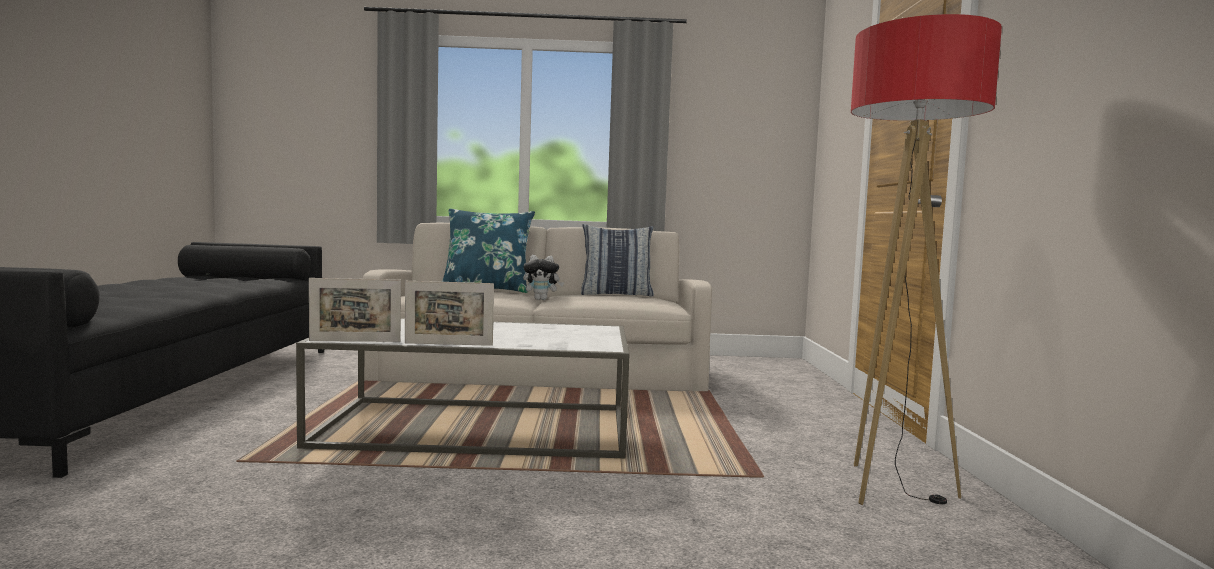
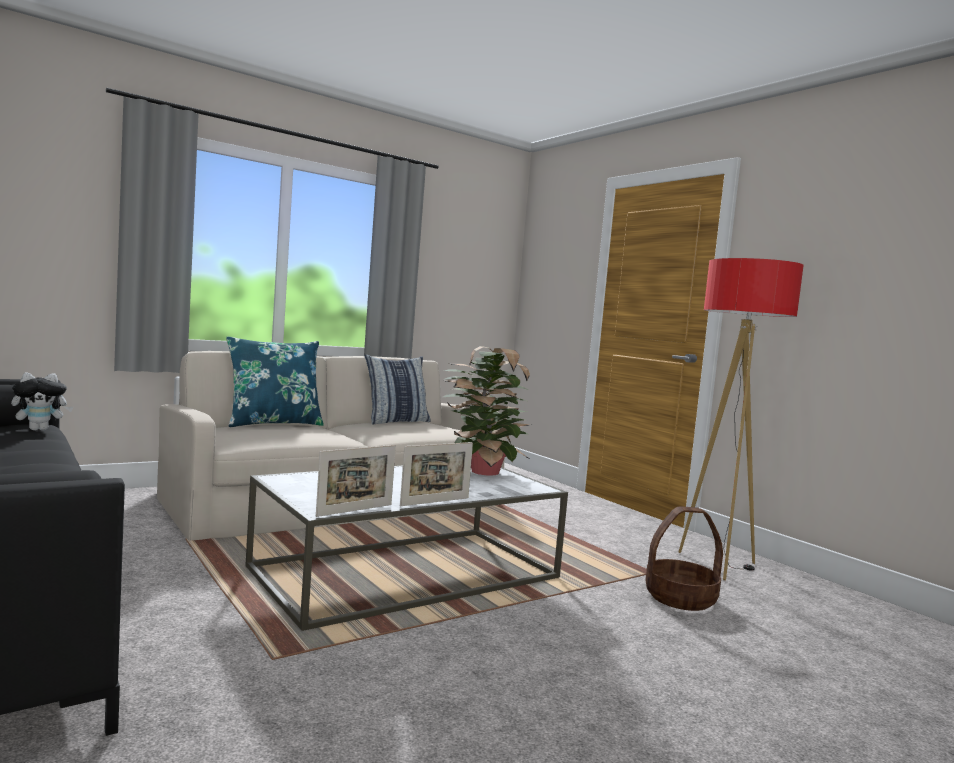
camera: 35 degrees left, 0 degrees up
(542, 299) = (349, 433): plush toy -> plush toy (40, 429)
(585, 332) = (481, 472): none -> potted plant
(744, 507) = (680, 598): none -> basket

